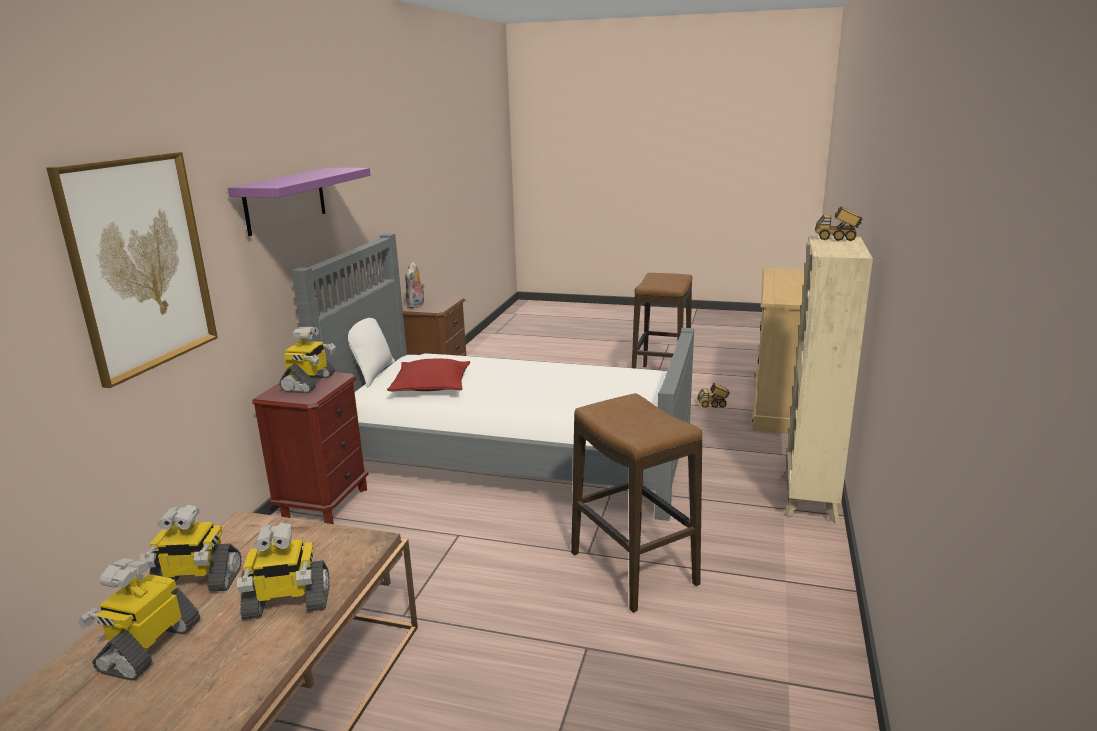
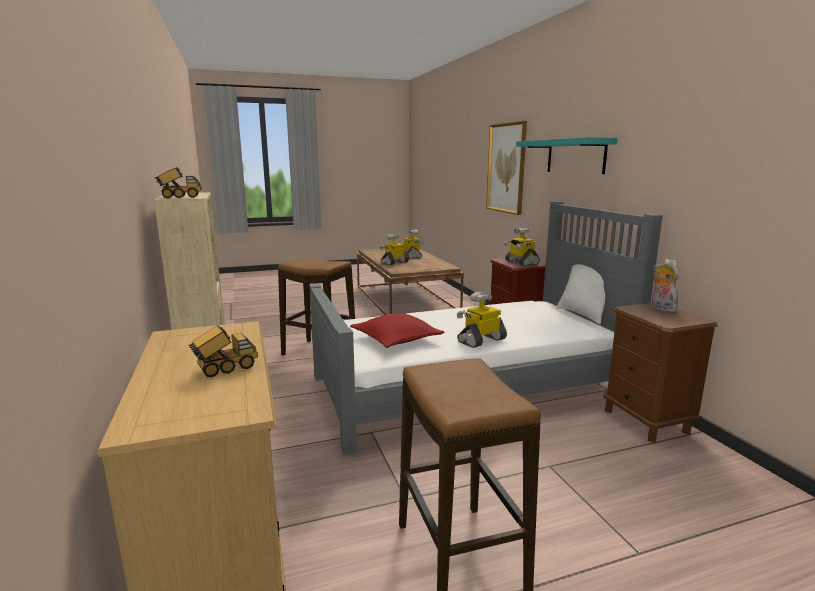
camera: 145 degrees right, 5 degrees down
(196, 581) = (429, 261): toy robot -> toy robot (481, 340)
(285, 200) = (575, 156): purple shelf -> turquoise shelf
(431, 386) = (516, 312): red pillow -> red pillow (396, 339)
(713, 405) = (339, 518): toy truck -> toy truck (225, 369)

